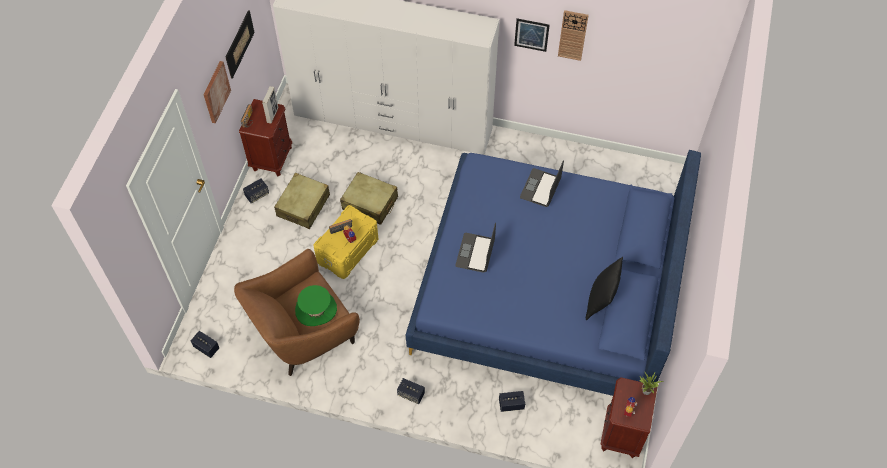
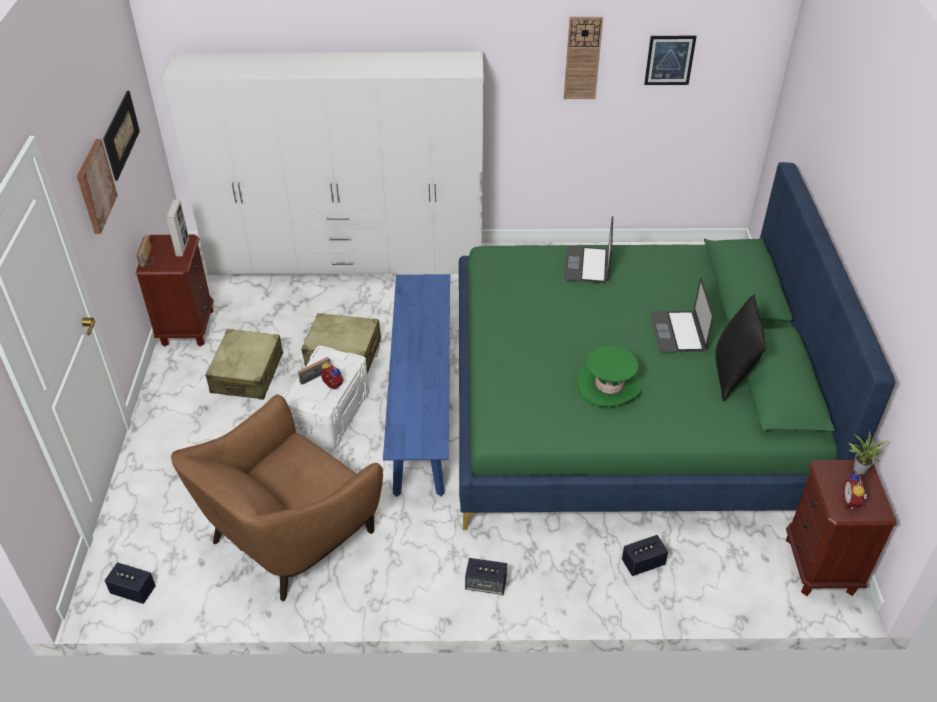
camera: 15 degrees left, 15 degrees down
(257, 195) = (174, 373): speaker -> none
(316, 309) = (308, 479): green hat -> green hat (609, 386)
(348, 251) = (329, 415): yellow storage box -> white storage box
(410, 256) = (422, 404): none -> blue bench
(475, 253) = (530, 352): laptop -> laptop (677, 332)
(531, 34) = (526, 71): picture -> picture (669, 60)
(547, 287) = (627, 403): blue bed -> green bed

